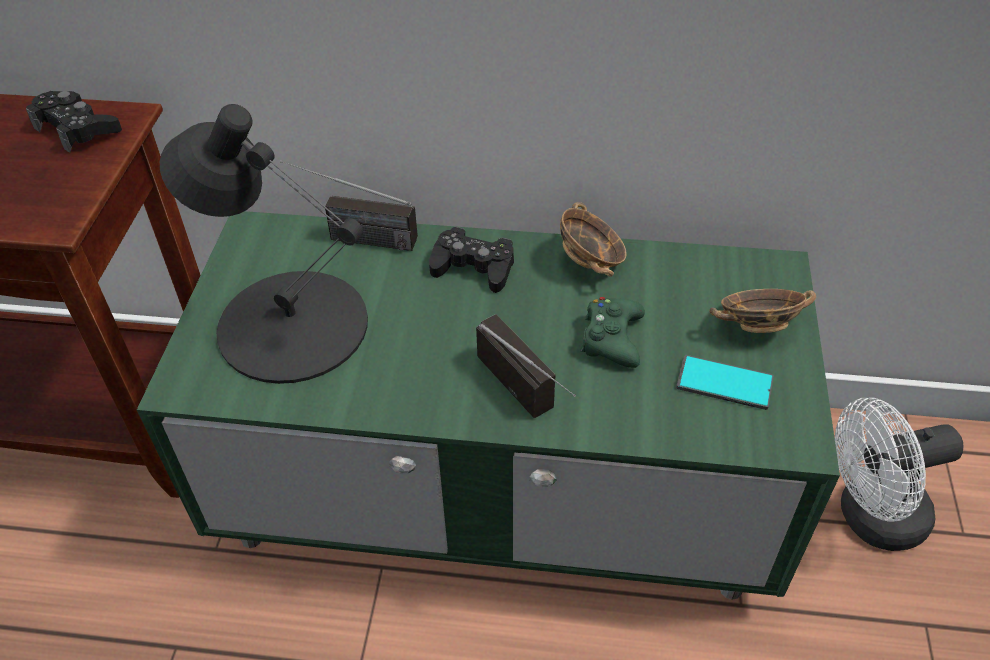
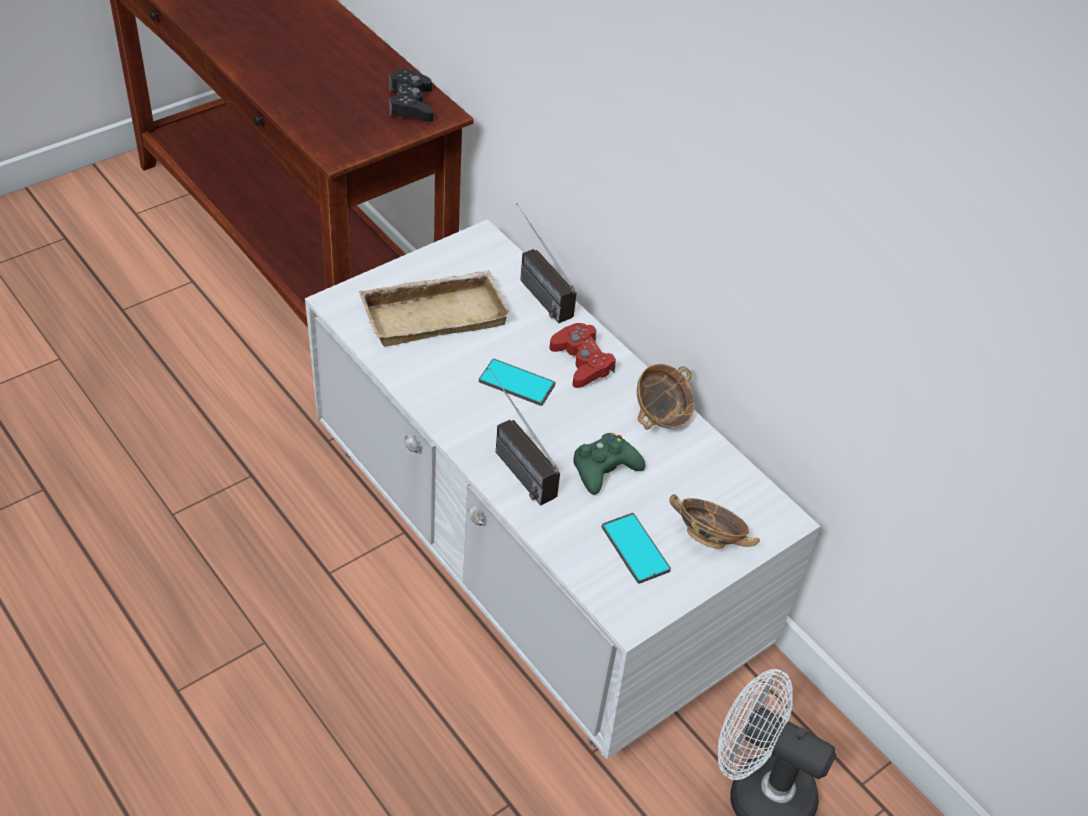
camera: 40 degrees right, 0 degrees up
(291, 324) = (435, 313): black table lamp -> beige tray
(445, 327) = (517, 383): none -> phone
(473, 267) = (582, 361): black game controller -> red game controller
(501, 483) = (533, 548): green tv stand -> white tv stand
(533, 397) = (511, 461): radio -> radio turned 135 degrees clockwise

